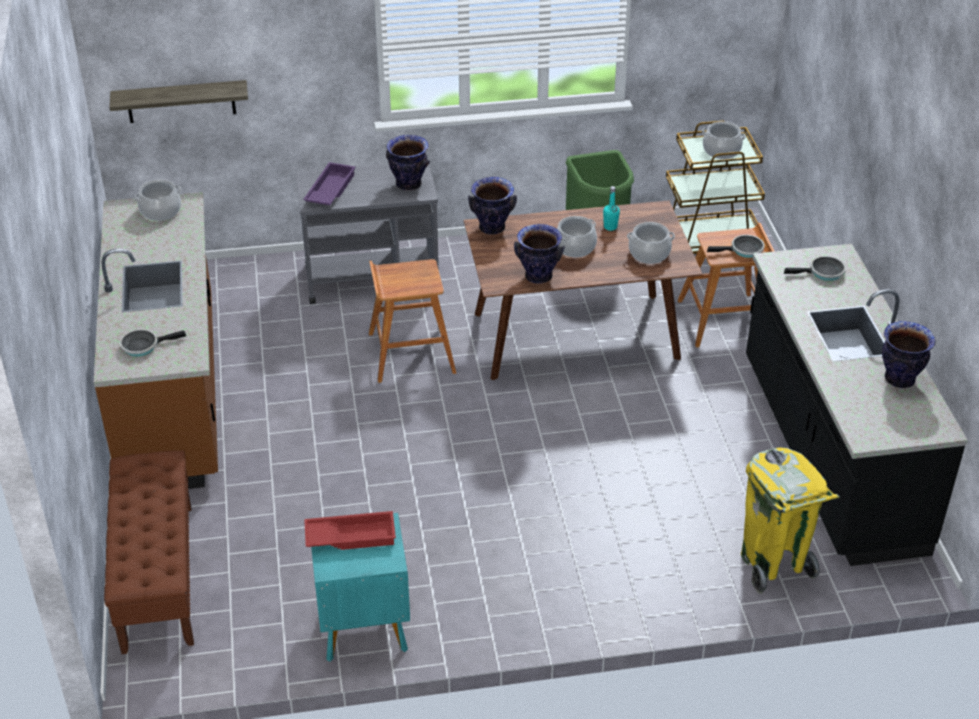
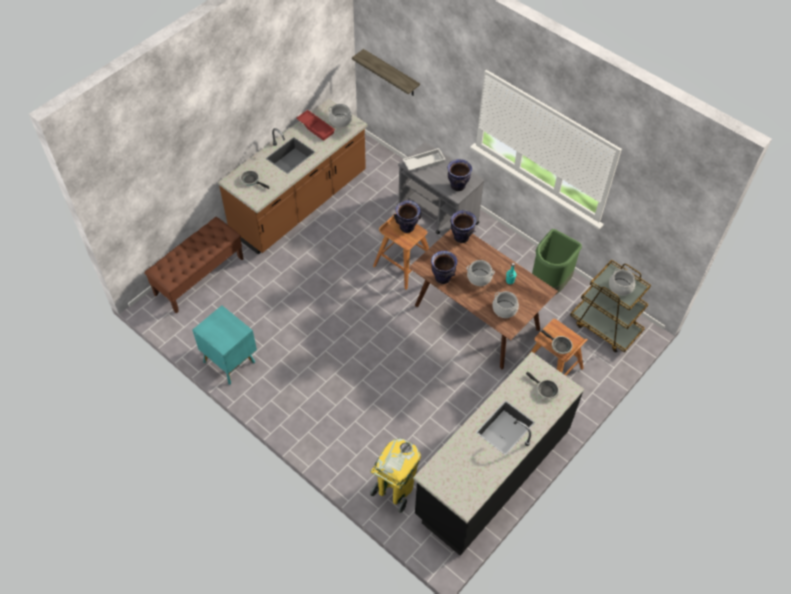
camera: 50 degrees right, 15 degrees up
(329, 190) = (424, 162): purple tray -> white tray
(351, 535) = (226, 323): red tray -> red tray (316, 127)
(900, 379) = (488, 468): vase -> vase (407, 227)

